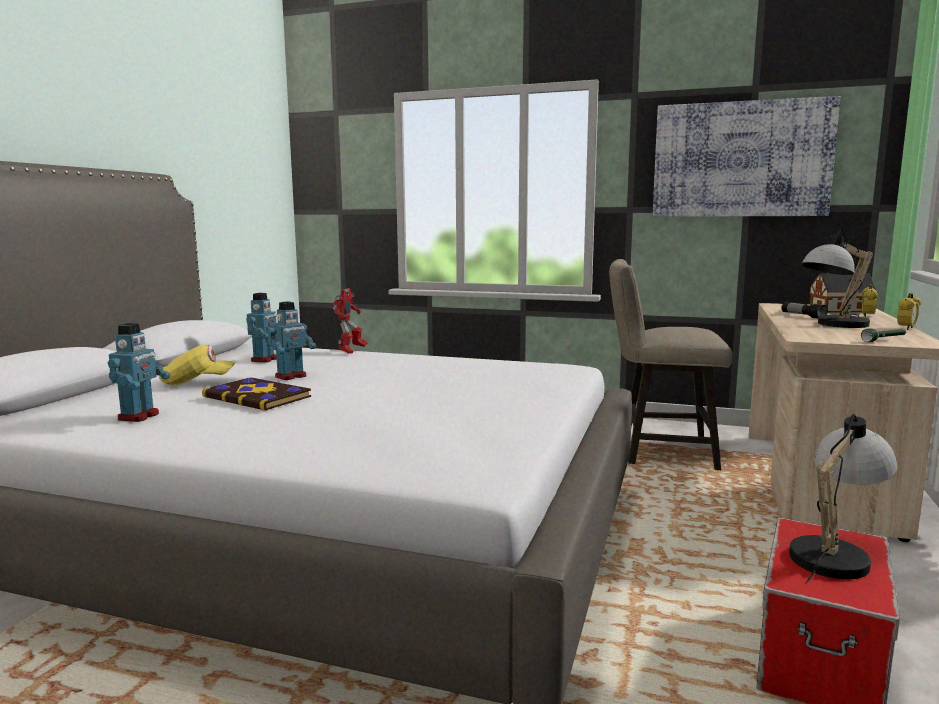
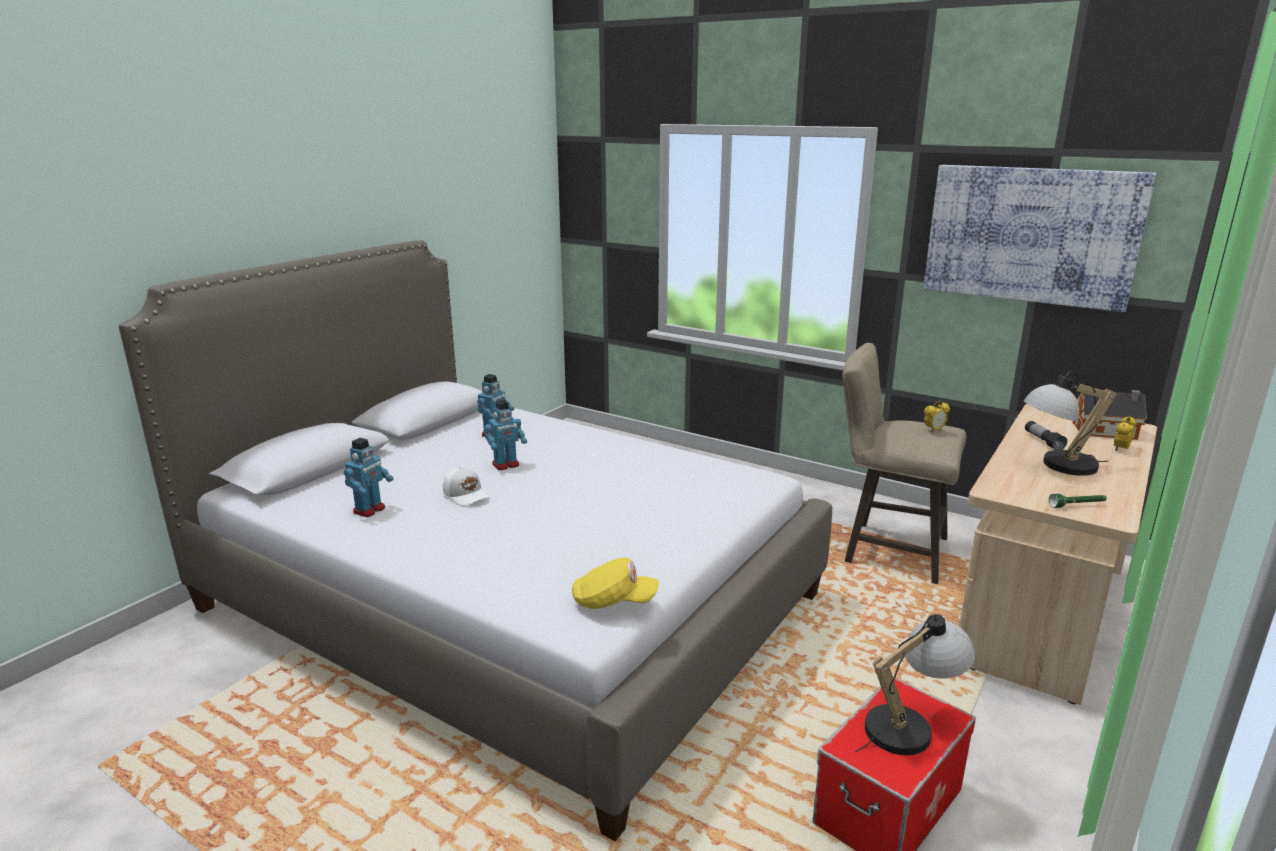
camera: 15 degrees right, 10 degrees up
(197, 383) = (427, 465): yellow cap -> yellow cap (614, 601)
(258, 397) = (466, 494): book -> white cap
(351, 351) = (575, 428): toy robot -> none
(906, 328) = (1133, 483): alarm clock -> alarm clock (934, 430)

